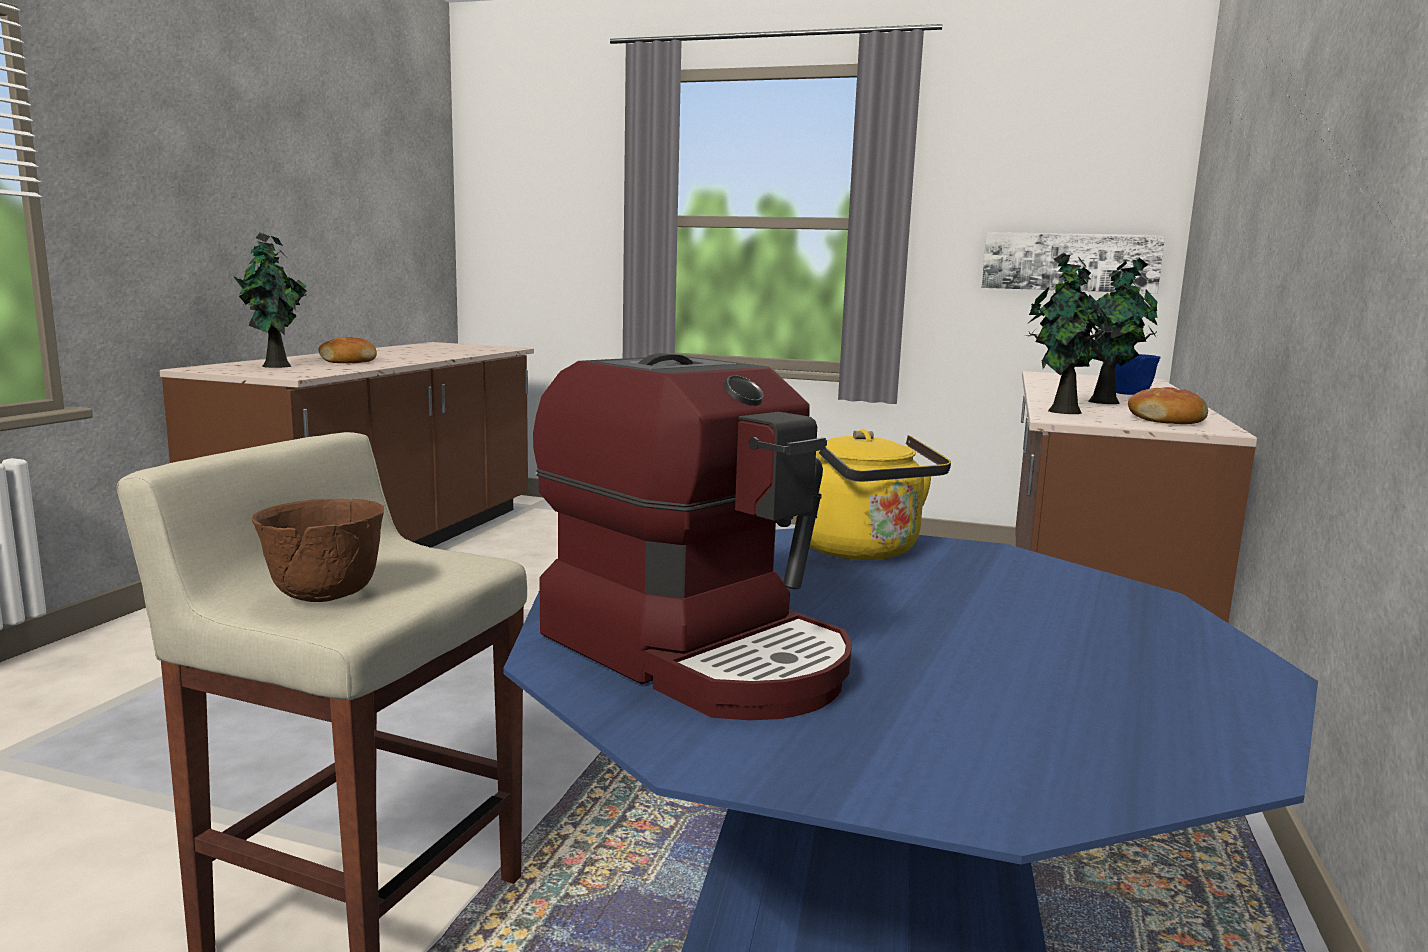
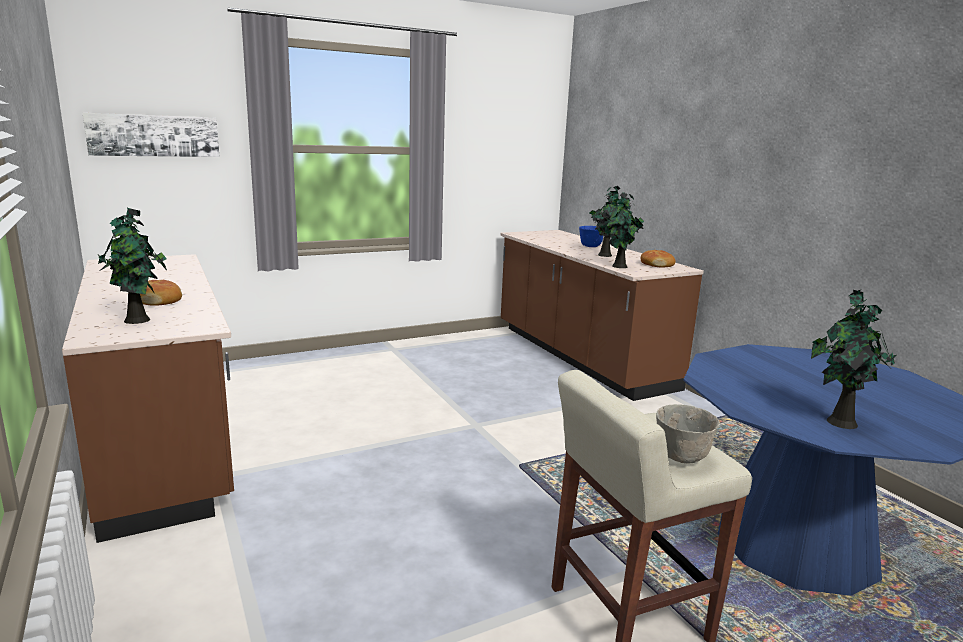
camera: 45 degrees left, 5 degrees up
(324, 595) = (682, 457): brown bowl -> grey bowl
(697, 652) = (839, 421): coffee machine -> potted plant
(863, 551) = (739, 362): yellow kettle -> none
(1069, 262) = (516, 171): picture -> picture (154, 135)

